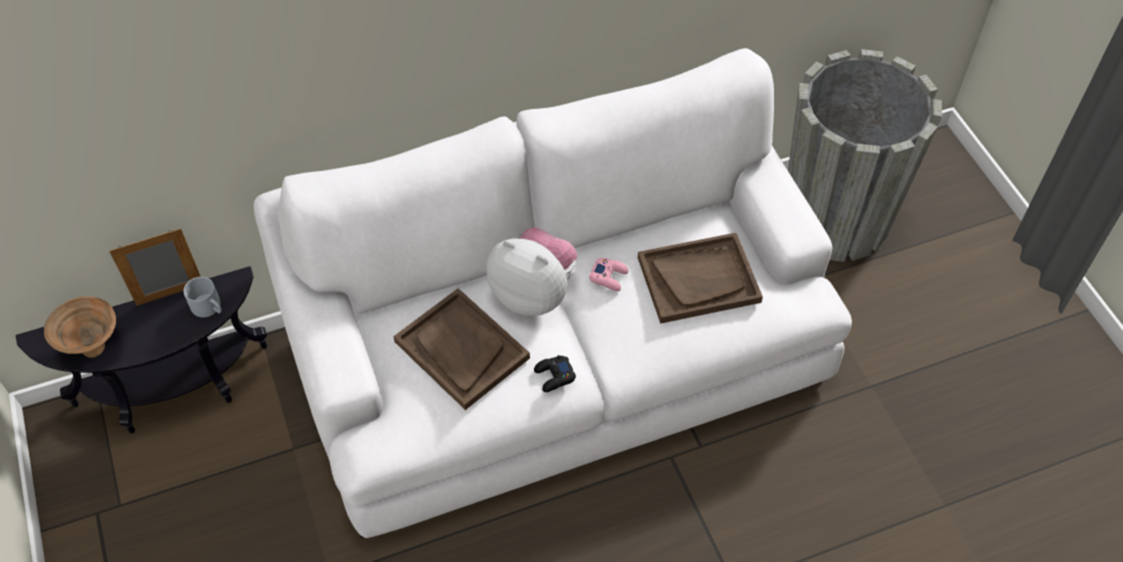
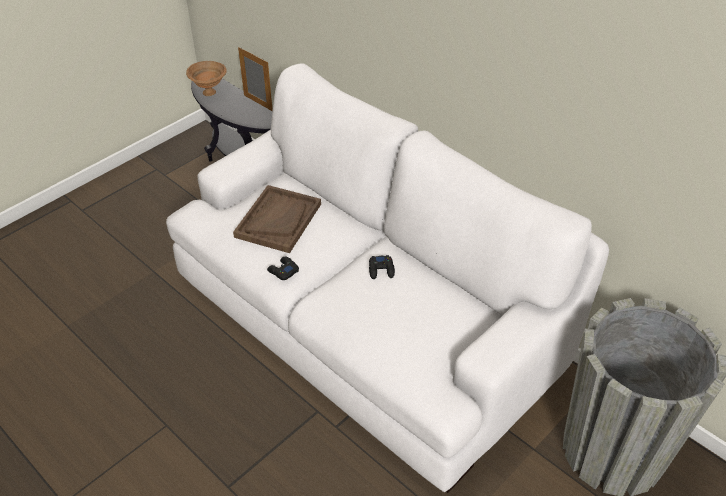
camera: 65 degrees right, 10 degrees down
(210, 307) = (257, 119): grey mug -> none
(534, 293) = (344, 238): plush toy -> none
(609, 277) = (381, 270): pink game controller -> black game controller
(698, 279) = (411, 319): brown tray -> none

